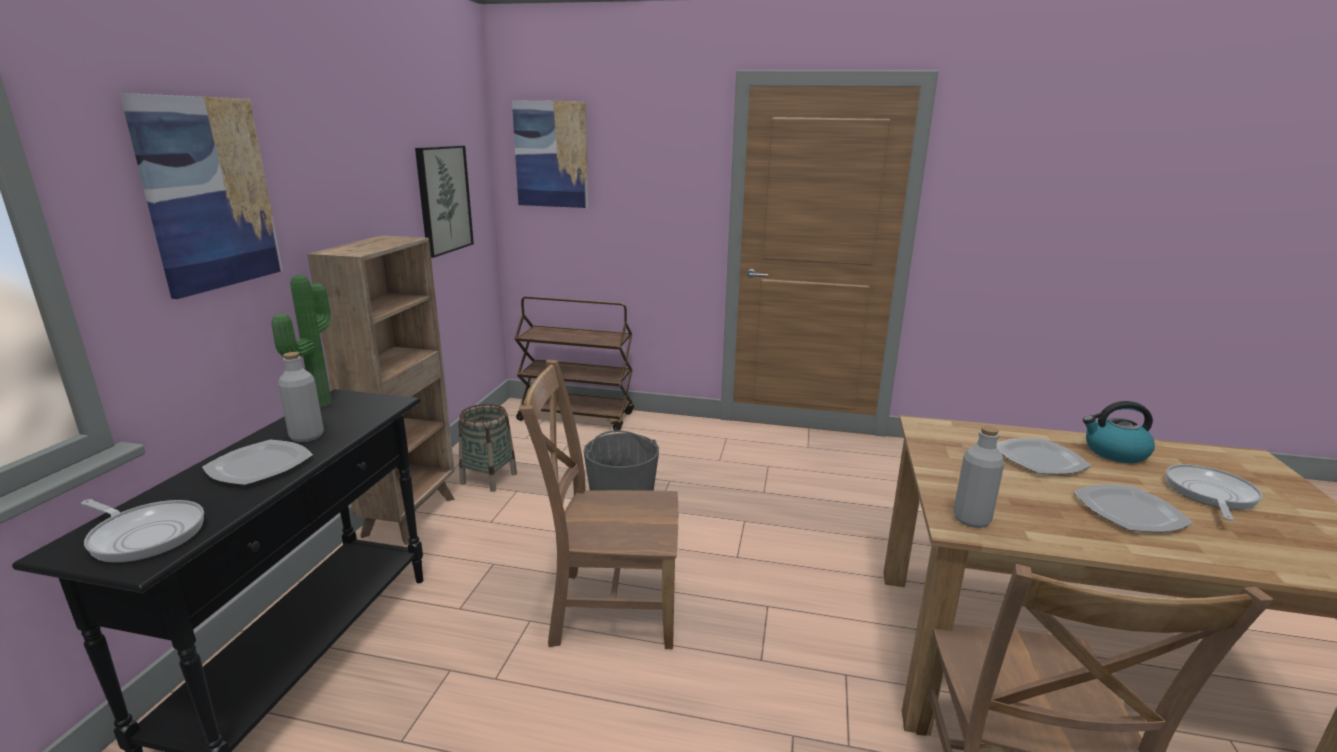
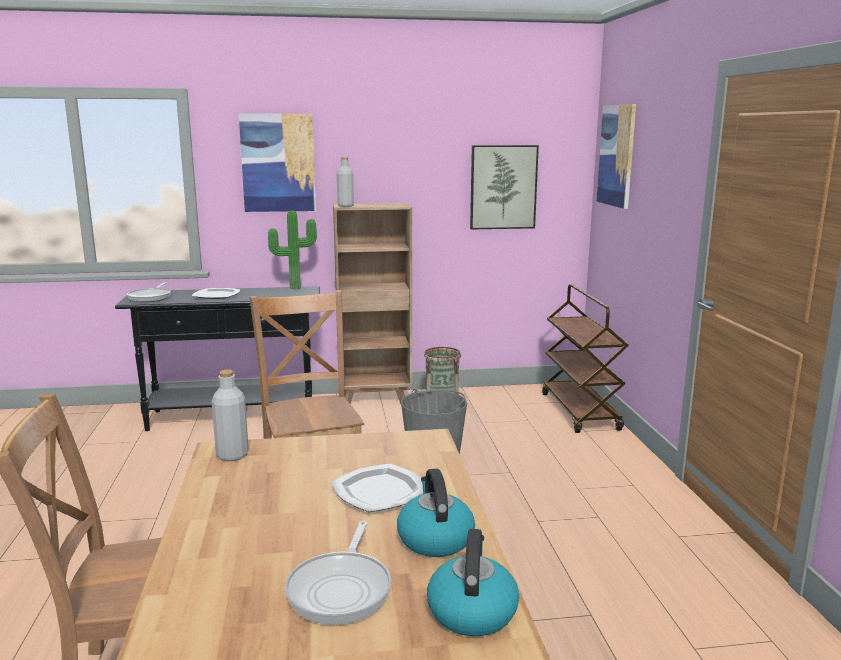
camera: 70 degrees right, 5 degrees down
(307, 436) = (252, 294): grey bottle -> grey bottle (345, 206)
(1129, 512) = (272, 528): plate -> none
(1205, 457) = (471, 611): none -> kettle
(1209, 494) = (341, 589): frying pan -> frying pan turned 90 degrees clockwise

